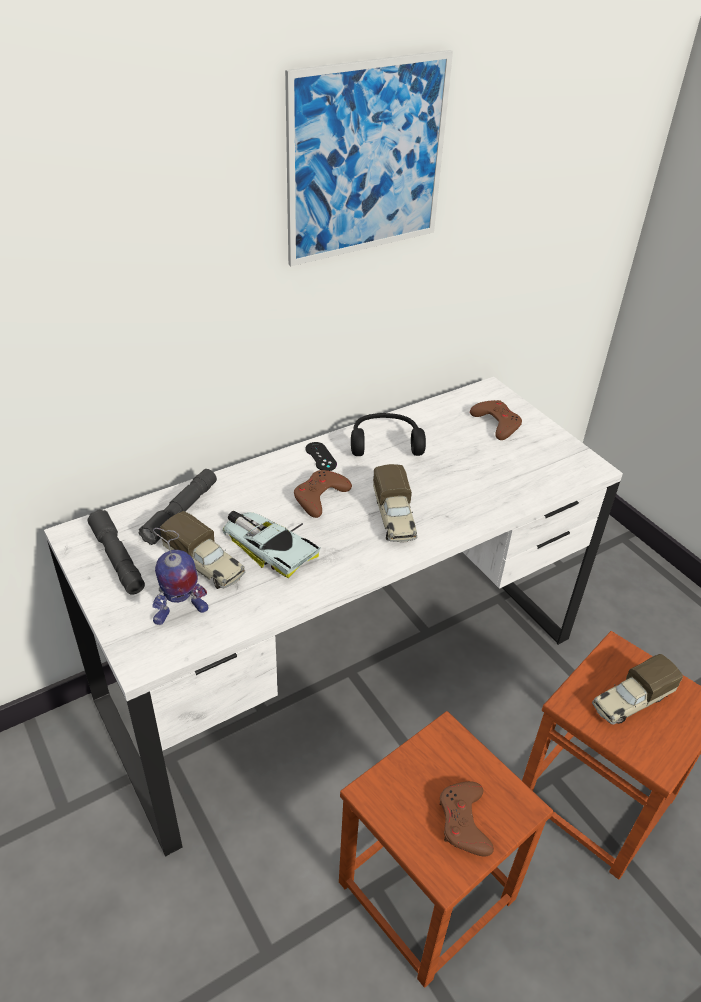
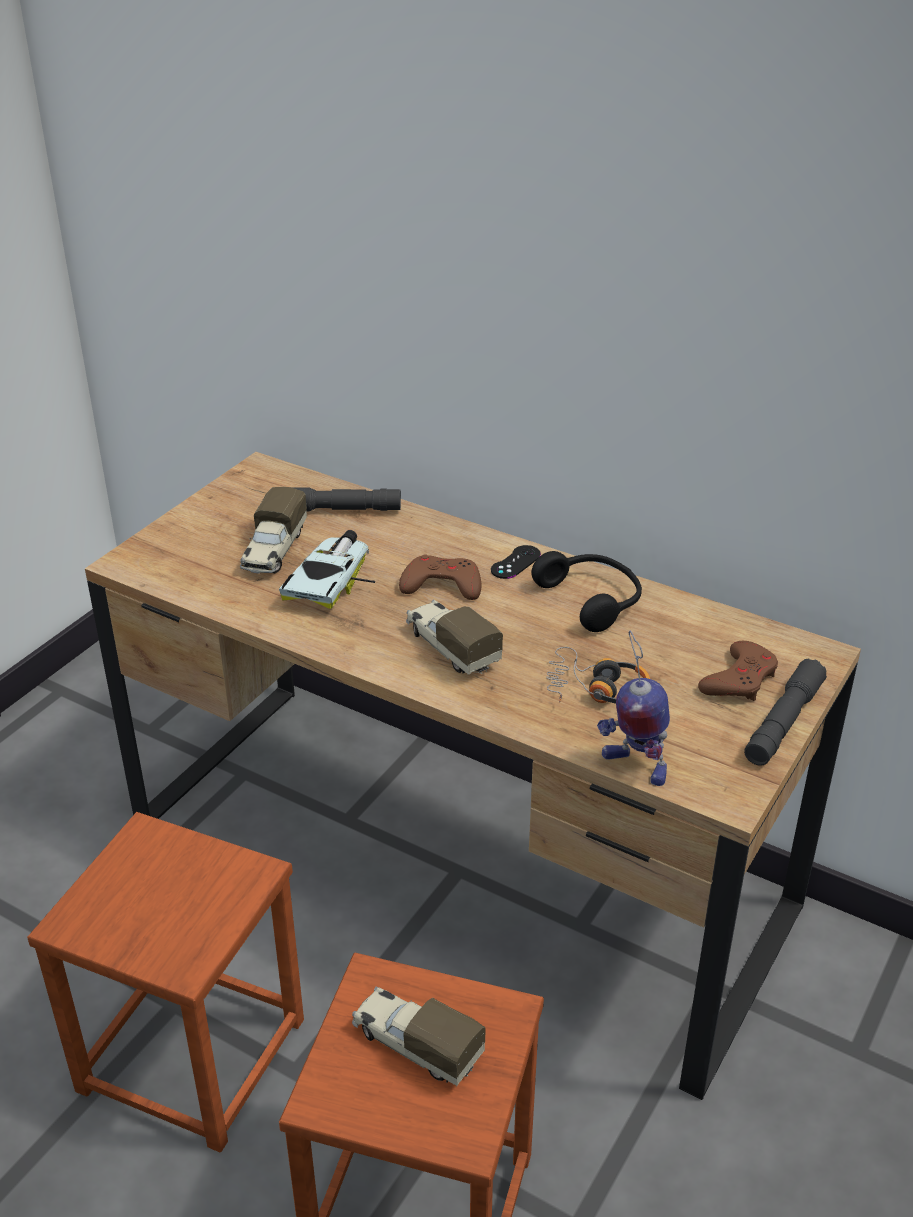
camera: 65 degrees right, 5 degrees down
(117, 559) = (245, 501): grey flashlight -> grey flashlight (783, 723)
(180, 613) = (198, 560): toy robot -> toy robot (634, 765)
(342, 669) = (456, 862): white desk -> brown desk
(367, 160) = (655, 206): picture -> none
(394, 518) = (451, 648): toy truck -> toy truck turned 90 degrees clockwise
(464, 822) = (140, 921): brown game controller -> none
(474, 476) = (596, 689): none -> headphones

